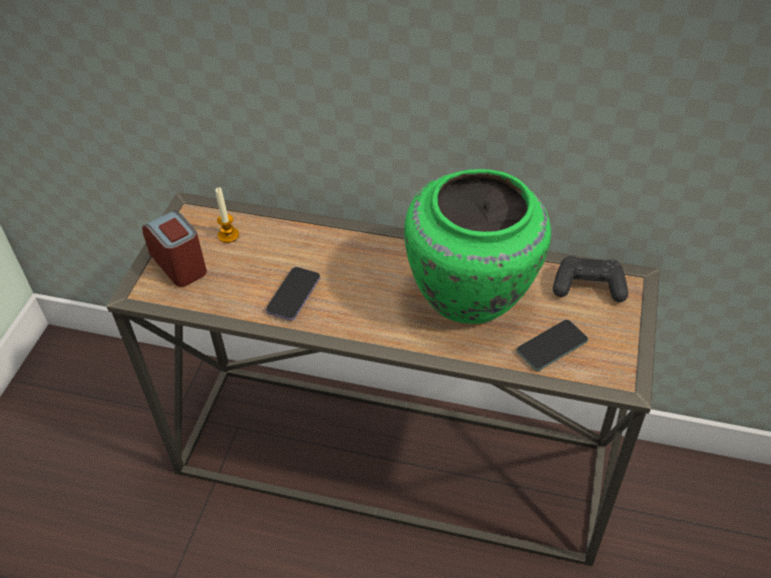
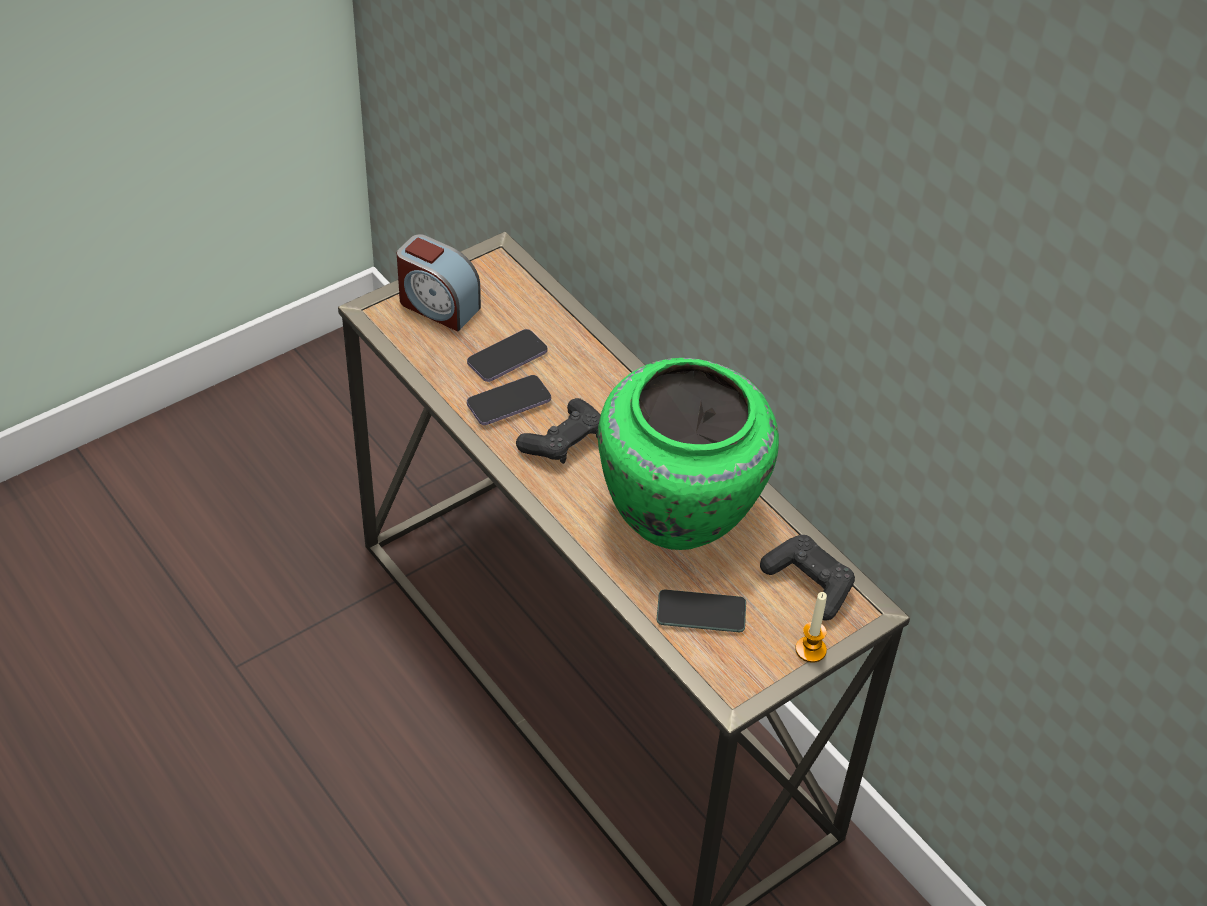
camera: 35 degrees right, 0 degrees up
(179, 263) = (438, 306): alarm clock -> alarm clock turned 120 degrees clockwise
(228, 235) = (509, 306): candle -> candle (810, 650)
(261, 268) = (507, 358): none -> phone
(353, 297) = (563, 441): none -> black game controller

